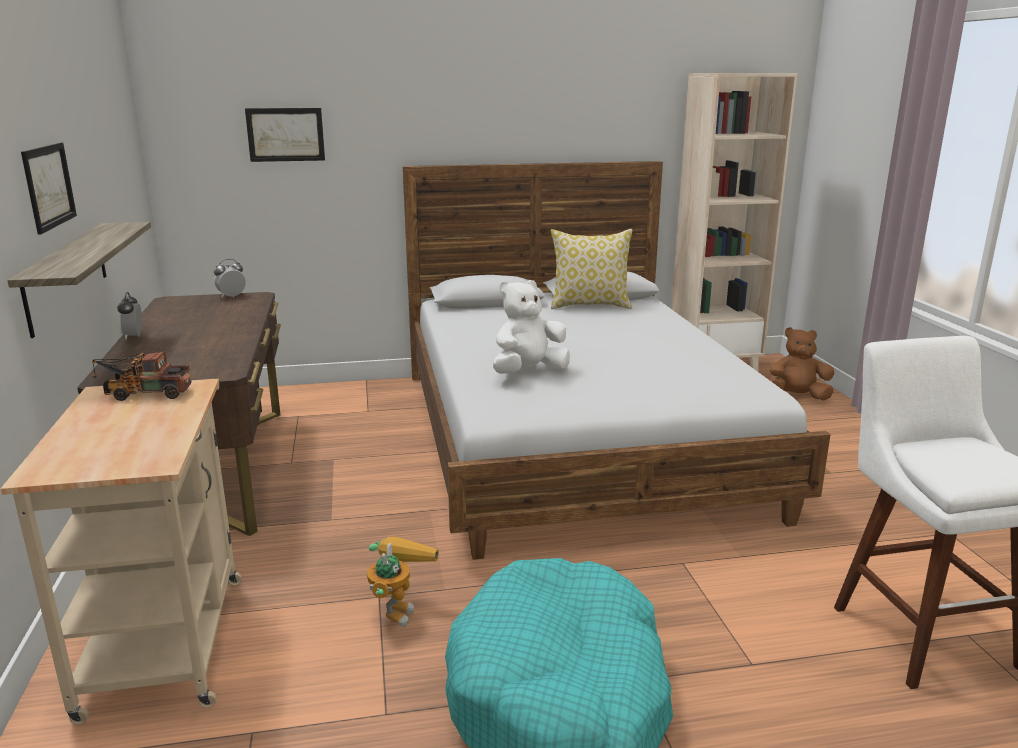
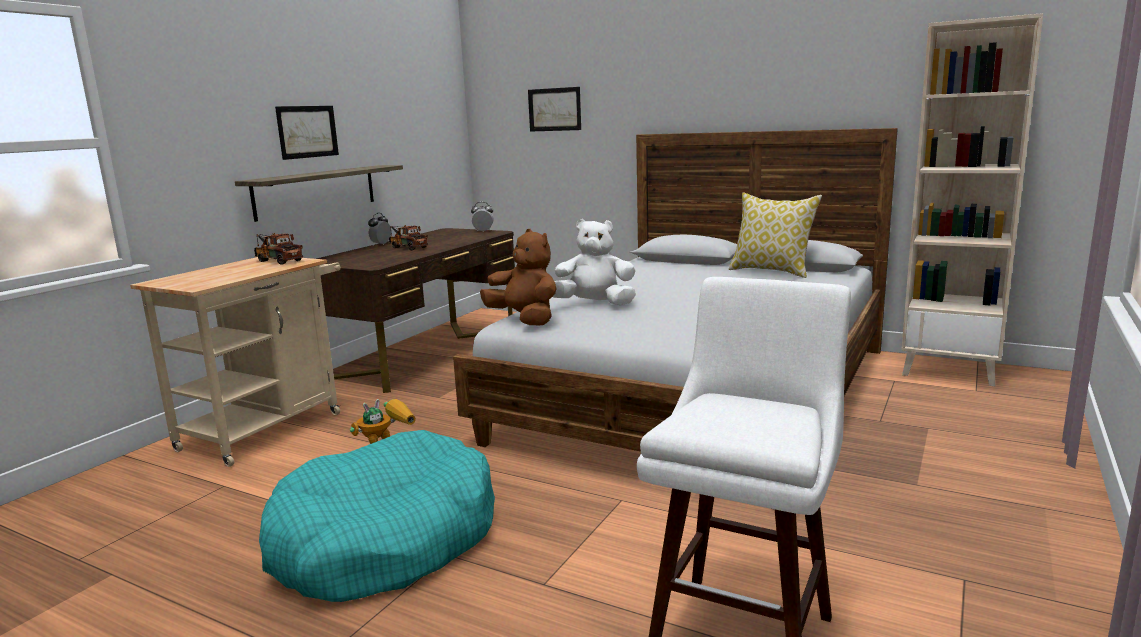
camera: 40 degrees right, 5 degrees down
(189, 336) = (407, 247): none -> toy truck
(796, 396) = (1010, 412): brown plush toy -> brown plush toy (525, 320)

